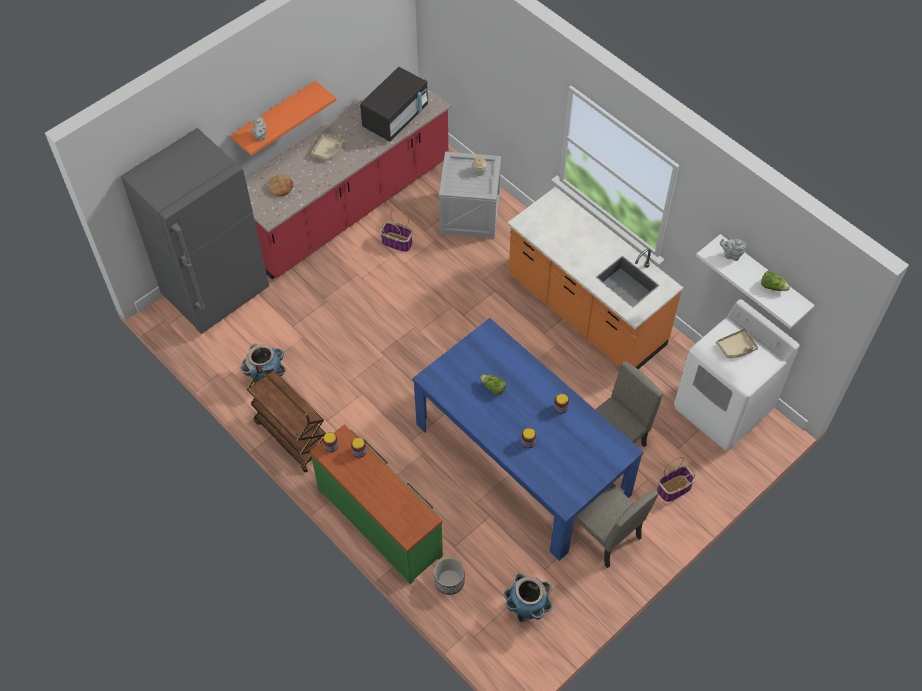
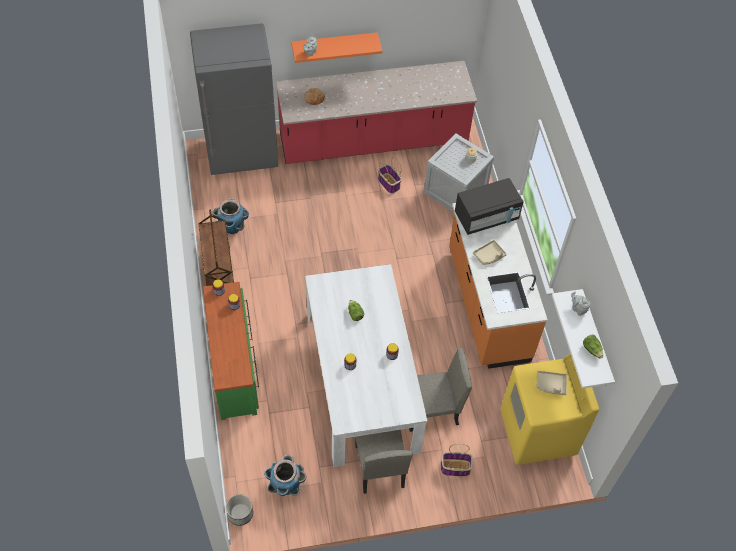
camera: 30 degrees right, 0 degrees up
(328, 150) = (365, 89): beige tray -> beige tray (489, 255)
(395, 117) = (430, 90): black microwave -> black microwave (486, 217)
(449, 581) = (248, 434): planter -> planter (240, 514)
(522, 459) = (361, 381): blue dining table -> white dining table
(723, 409) = (537, 433): white washing machine -> yellow washing machine

